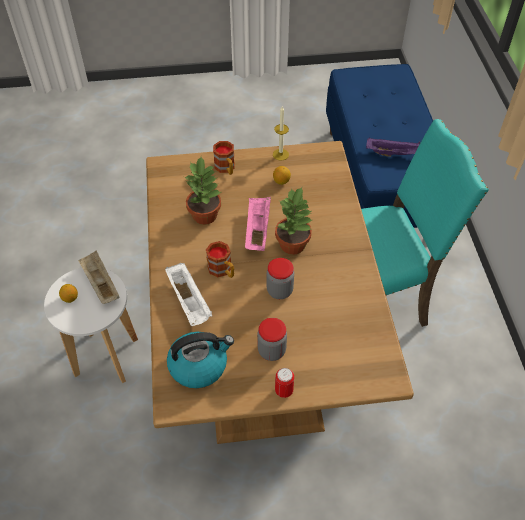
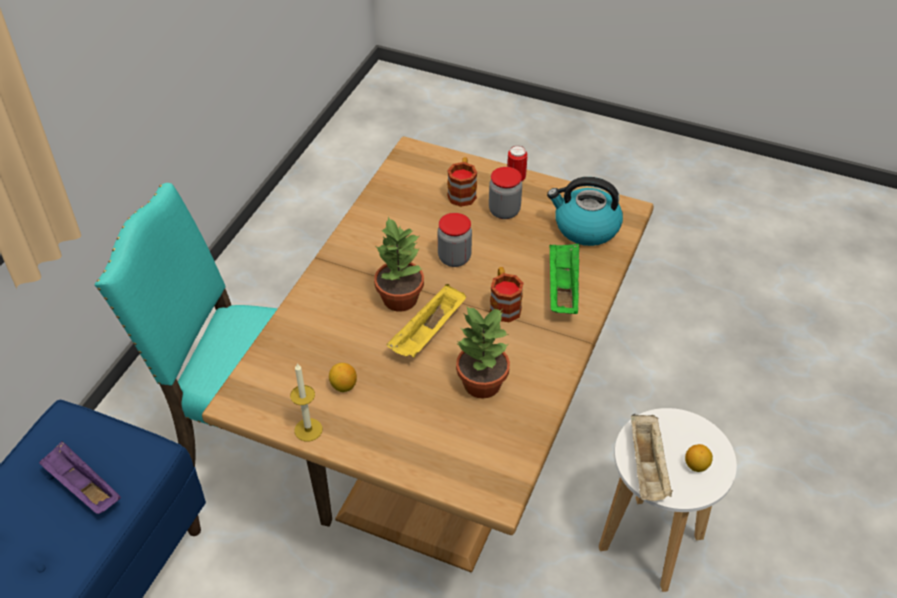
camera: 150 degrees left, 5 degrees down
(189, 301) = (562, 288): white tray -> green tray
(226, 168) = (404, 443): mug -> mug (462, 192)
(257, 230) = (428, 334): pink tray -> yellow tray

